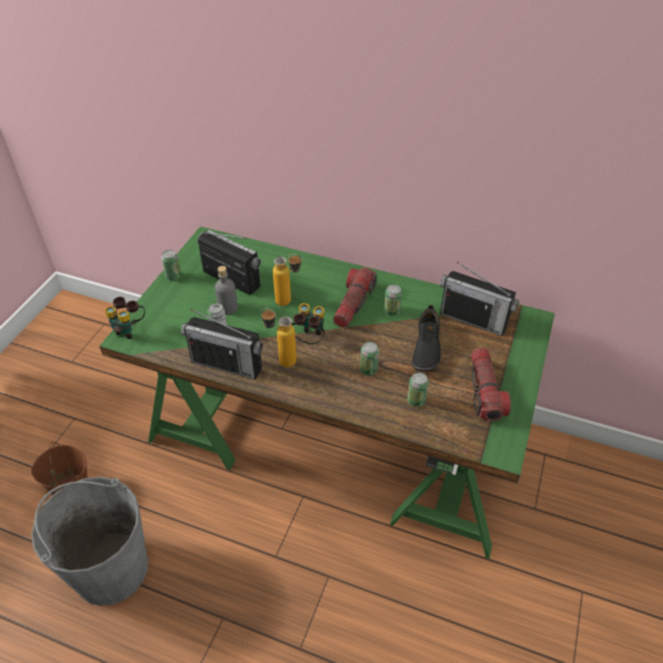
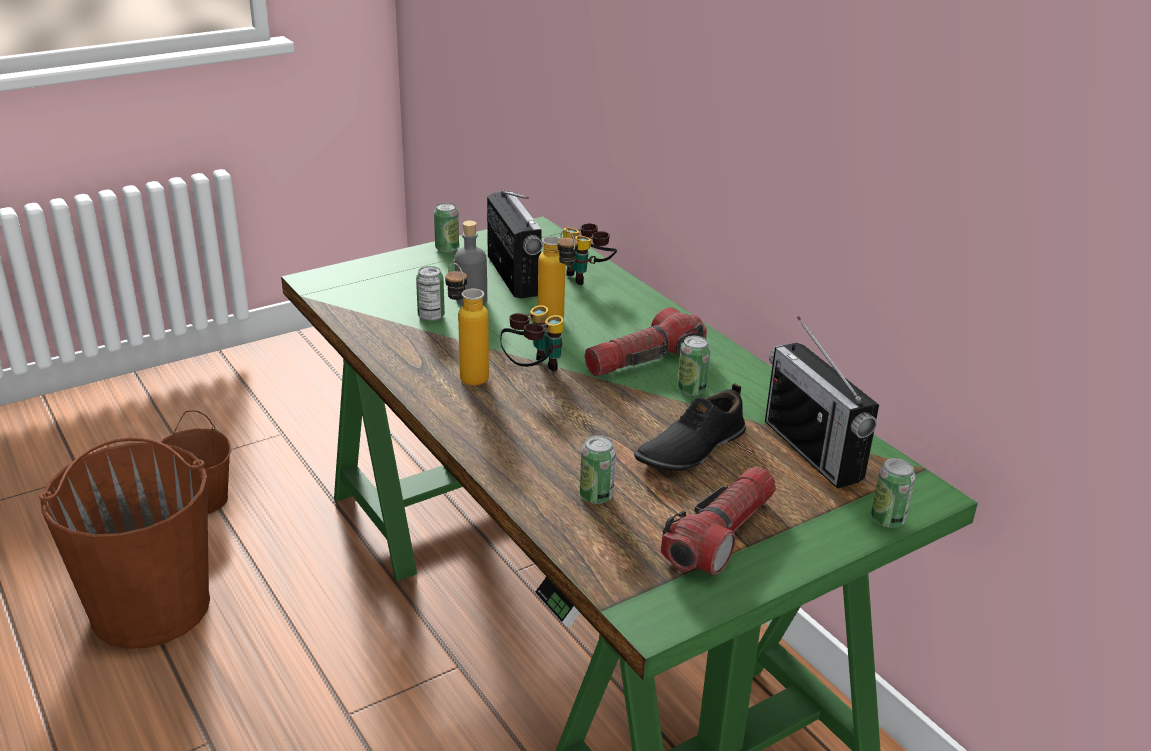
camera: 35 degrees right, 15 degrees down
(110, 568) = (150, 606): grey bucket -> brown bucket
(129, 329) = (332, 275): binoculars -> binoculars (587, 277)
(227, 364) = (395, 350): radio -> none
(368, 369) = (572, 433): can -> can (887, 519)

